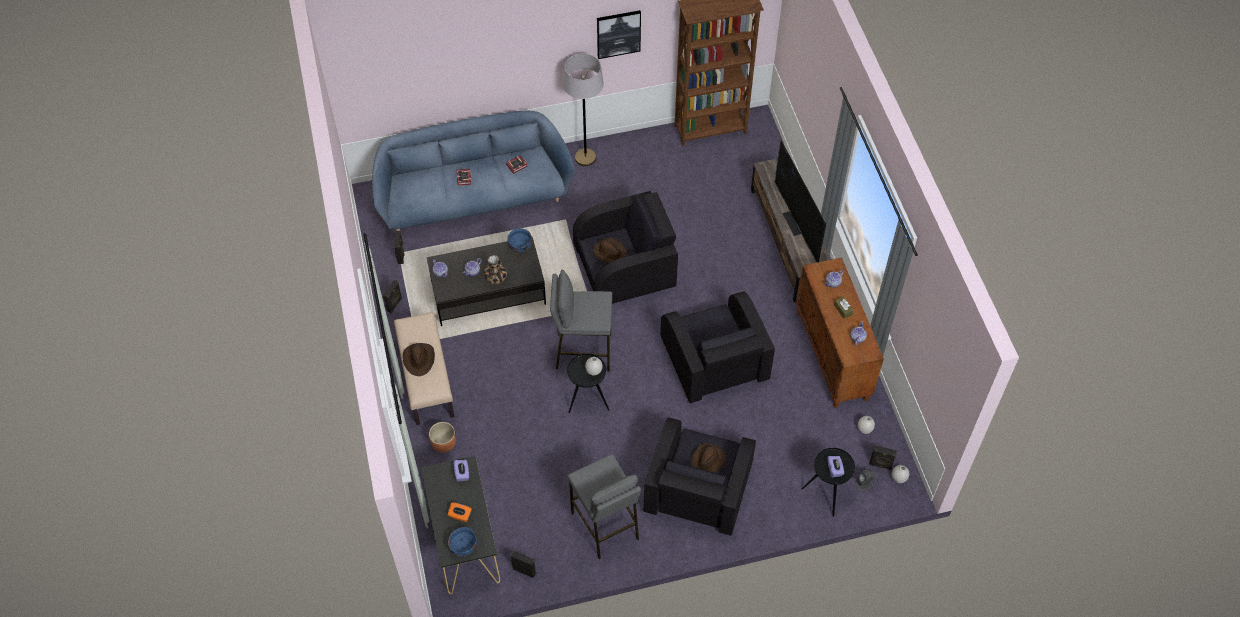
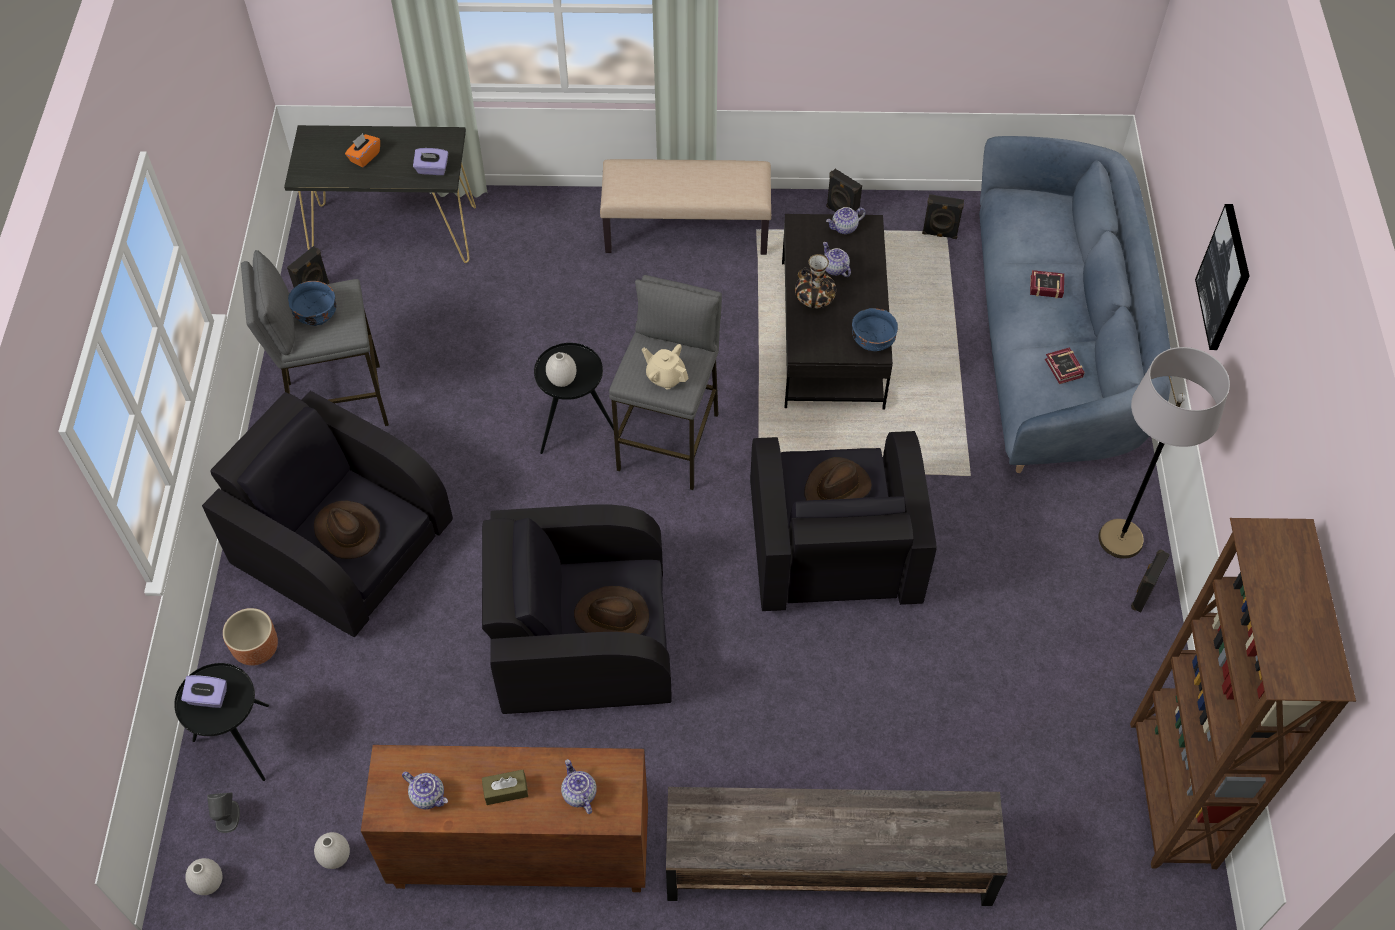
camera: 105 degrees right, 0 degrees up
(419, 359) = (678, 175): brown hat -> brown hat (612, 617)
(444, 443) = (564, 235): brown planter -> brown planter (257, 649)
(464, 547) = (312, 153): blue bowl -> blue bowl (316, 316)
(595, 306) = (665, 377): none -> beige teapot
(618, 33) = (1269, 444): picture -> picture (1225, 278)
(796, 223) = (811, 827): television -> none
(880, 465) = (251, 860): black speaker -> black speaker (1142, 594)

